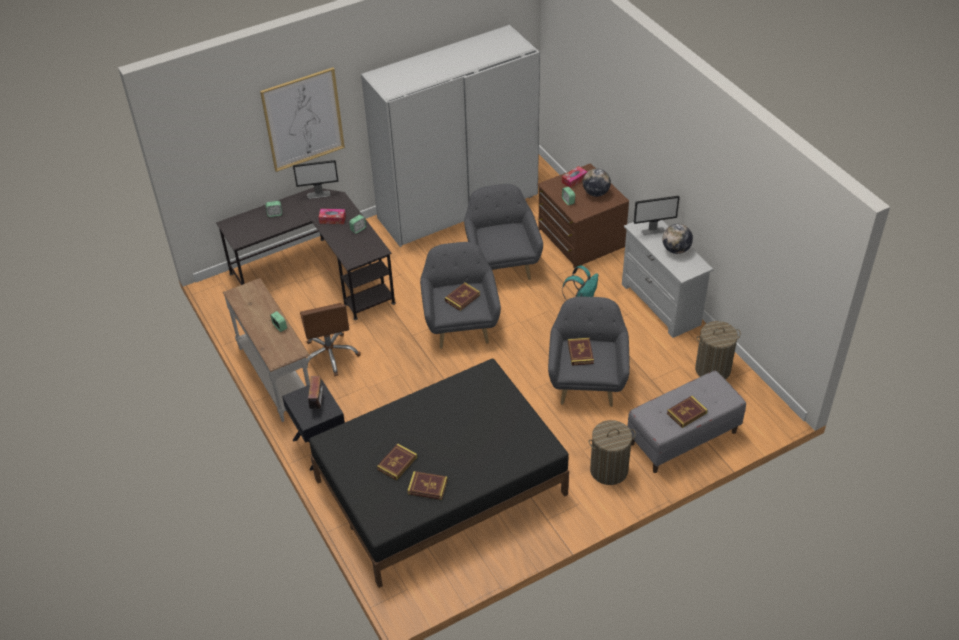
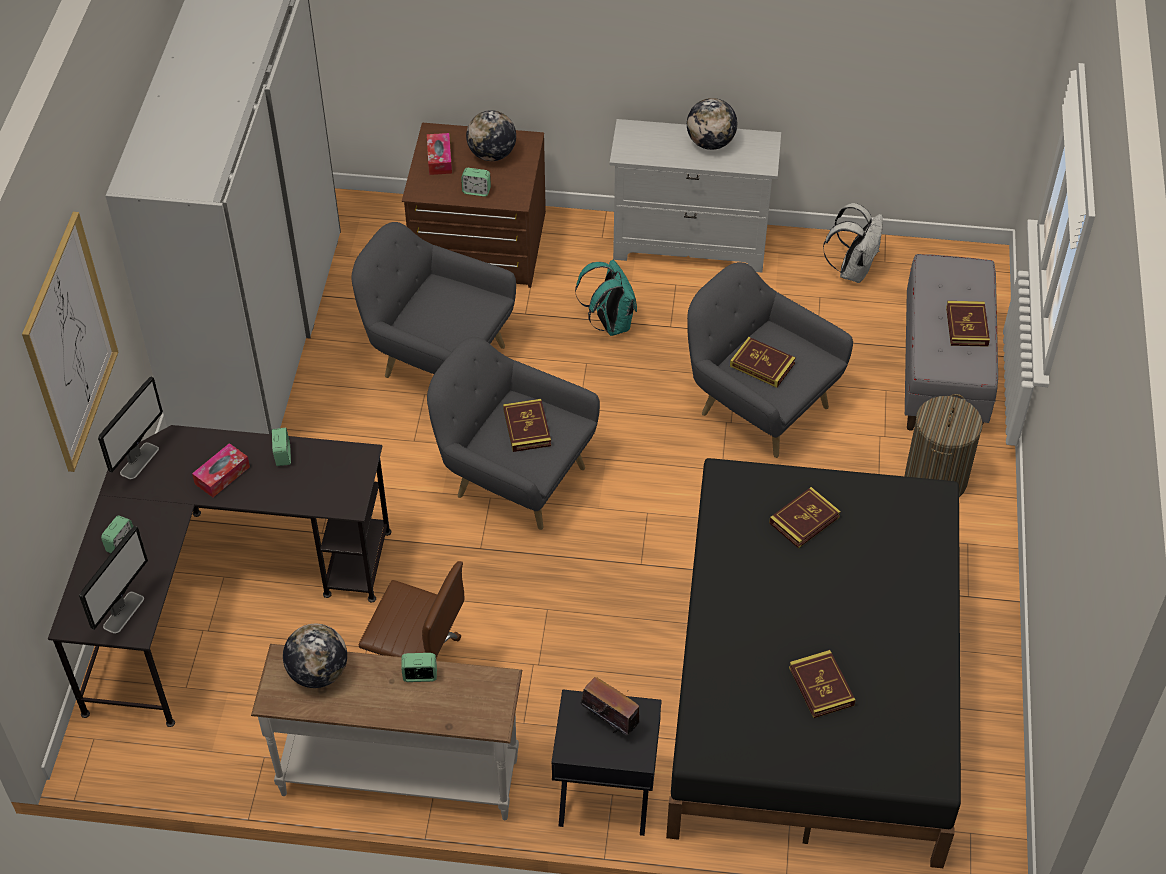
camera: 55 degrees left, 5 degrees up
(256, 298) = (318, 673): none -> globe
(427, 487) = (896, 674): book -> book (804, 520)
(653, 231) = (652, 142): monitor -> monitor (124, 612)
(713, 369) = (853, 270): laundry basket -> white backpack

